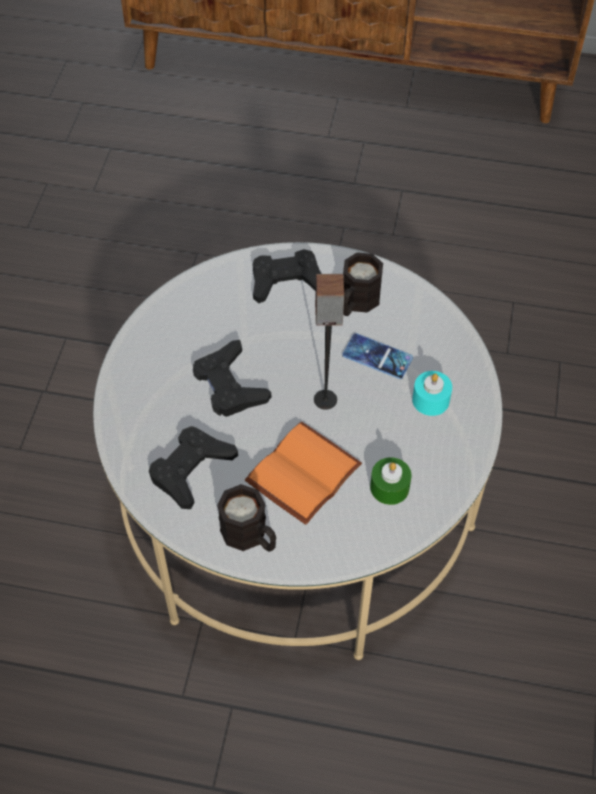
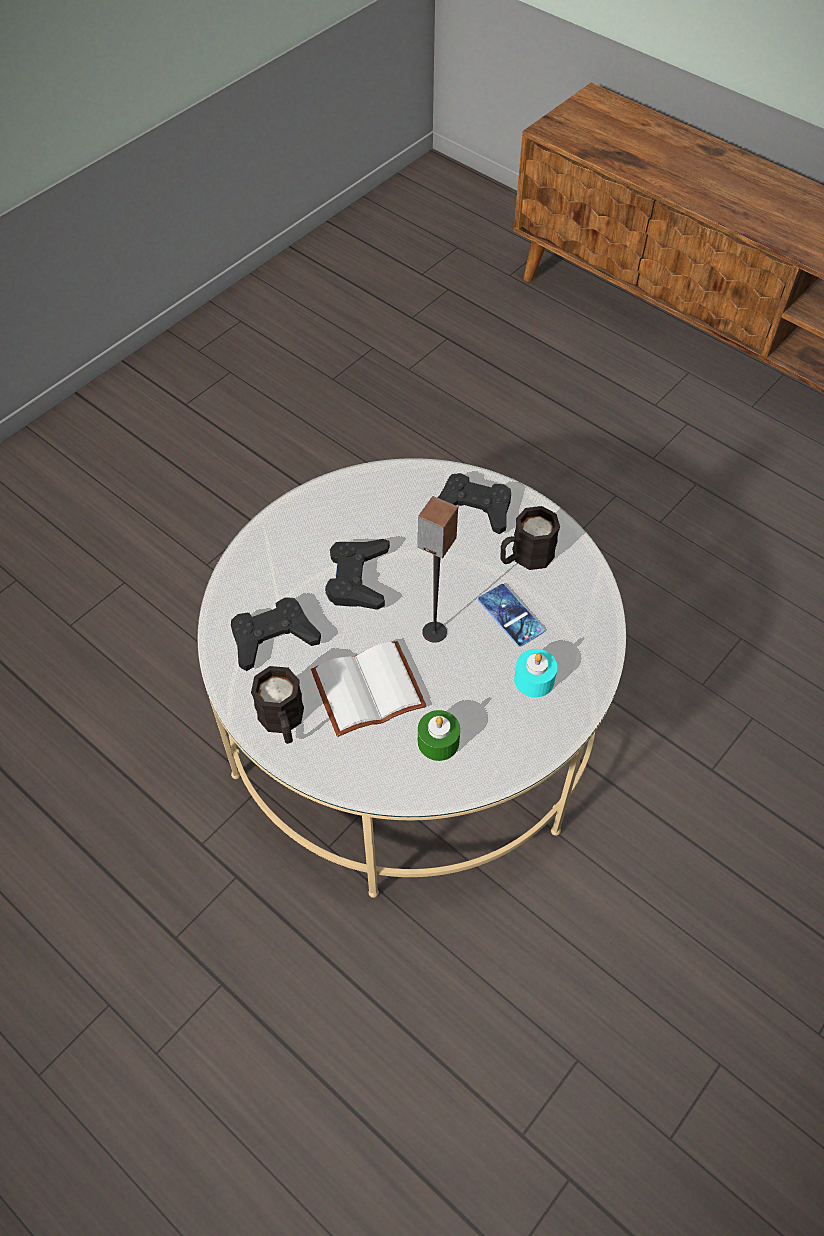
camera: 30 degrees right, 0 degrees up
(304, 476) = (367, 692): orange book -> white book

